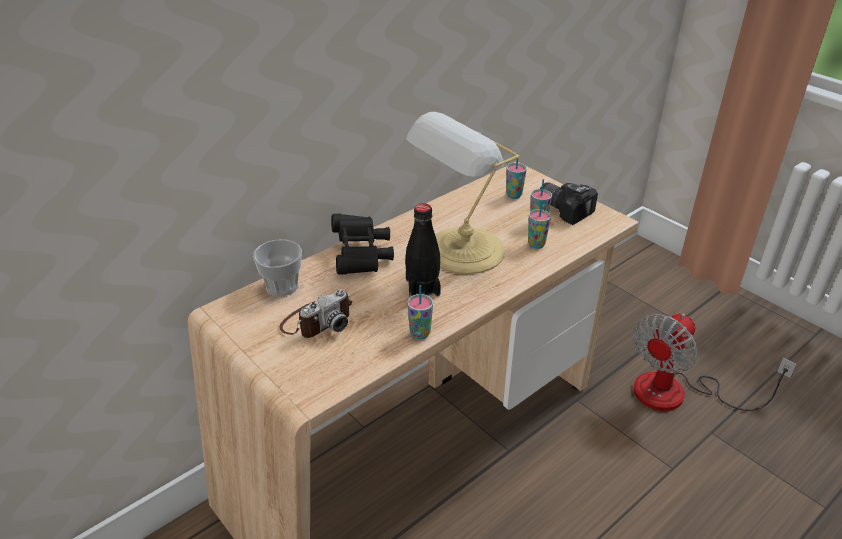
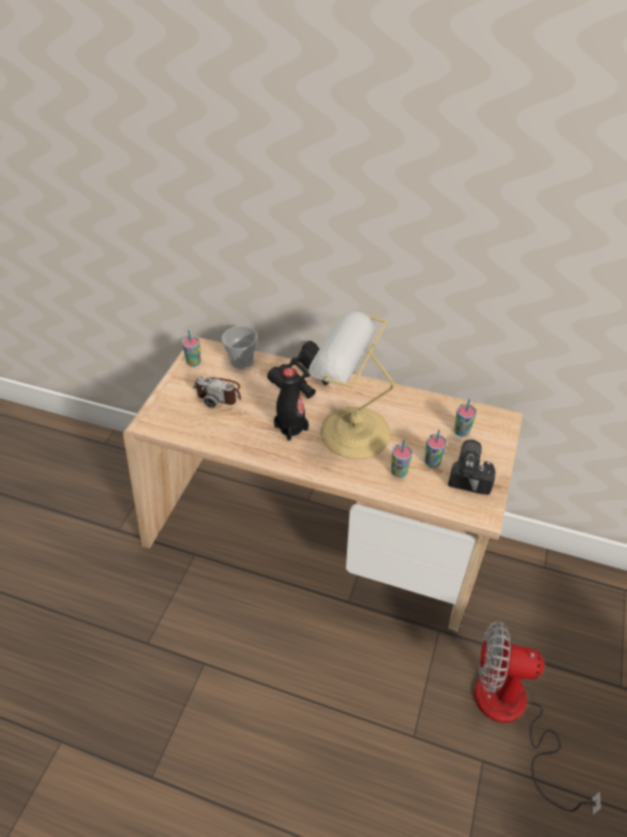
camera: 60 degrees right, 10 degrees up
(420, 333) = (239, 448): cup -> cup (194, 362)

